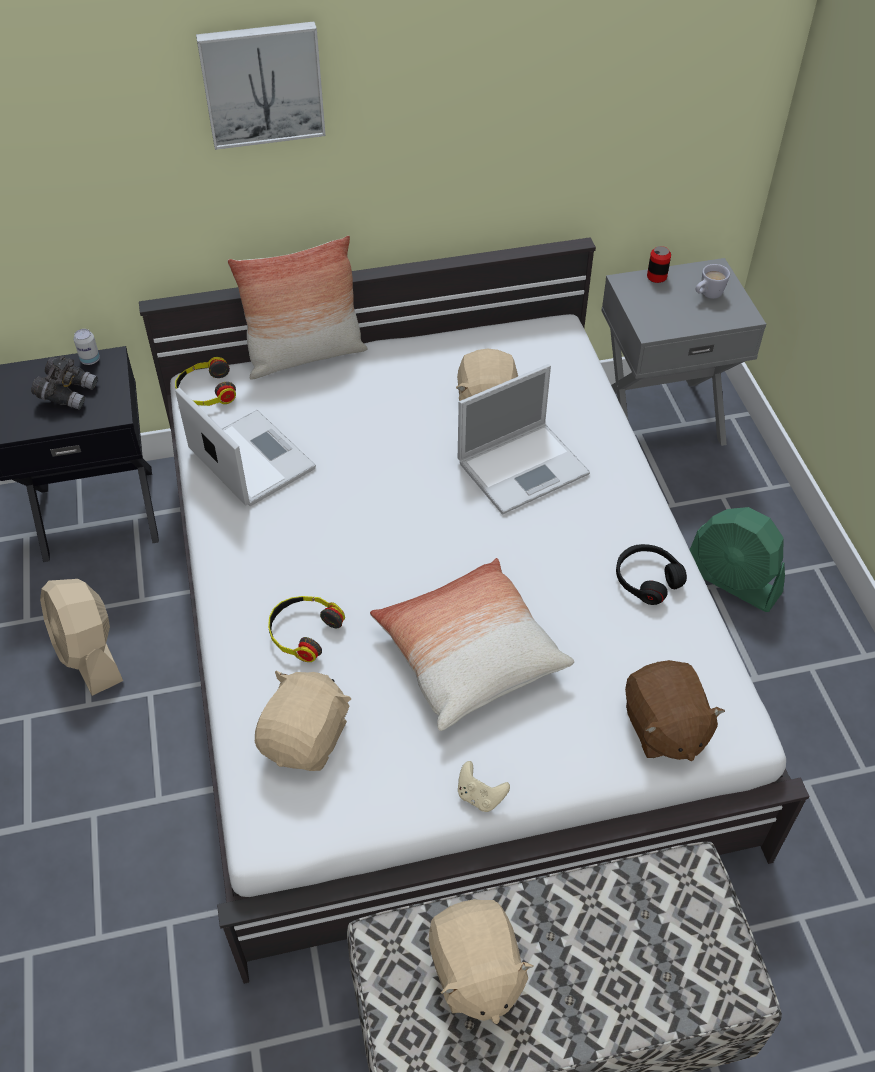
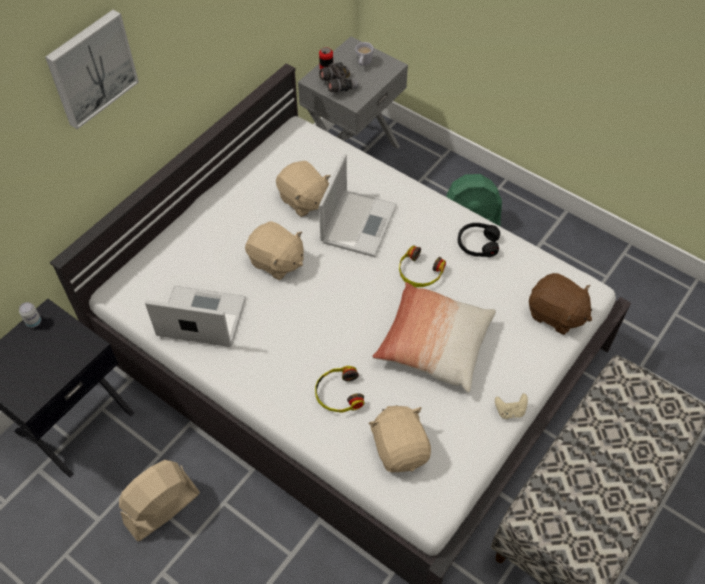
camera: 40 degrees left, 5 degrees up
(68, 393) = (43, 353): grey binoculars -> grey binoculars (338, 85)
(89, 654) = (162, 508): beige fan -> beige fan turned 120 degrees clockwise
(206, 391) = (126, 294): headphones -> headphones (419, 272)
(305, 356) = (165, 234): pillow -> none
(475, 972) = (580, 496): beige plush toy -> beige plush toy (276, 262)

